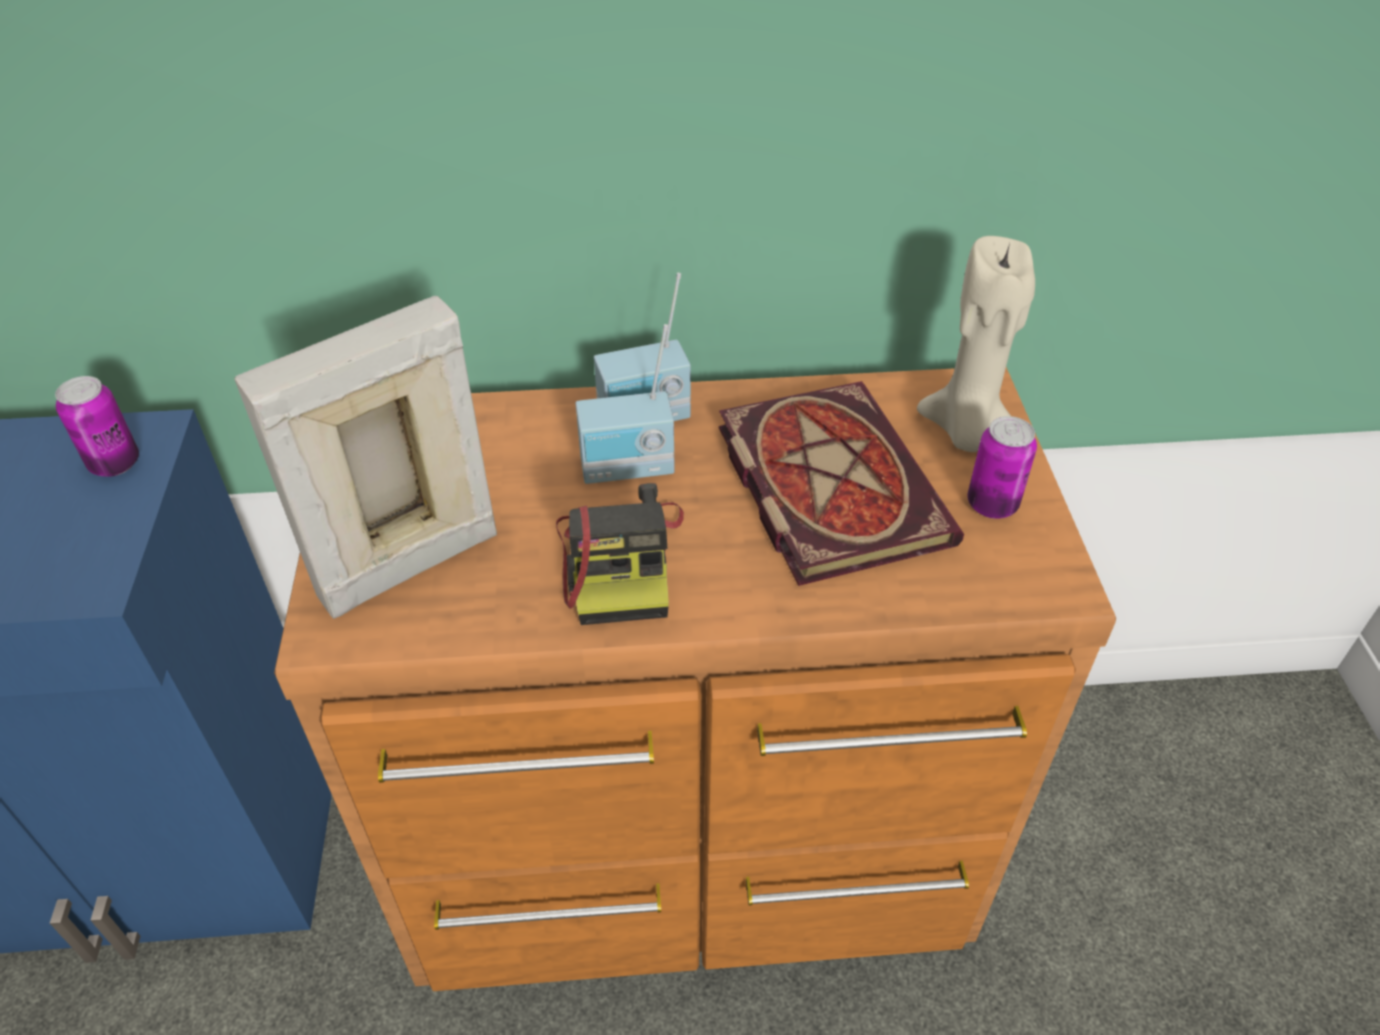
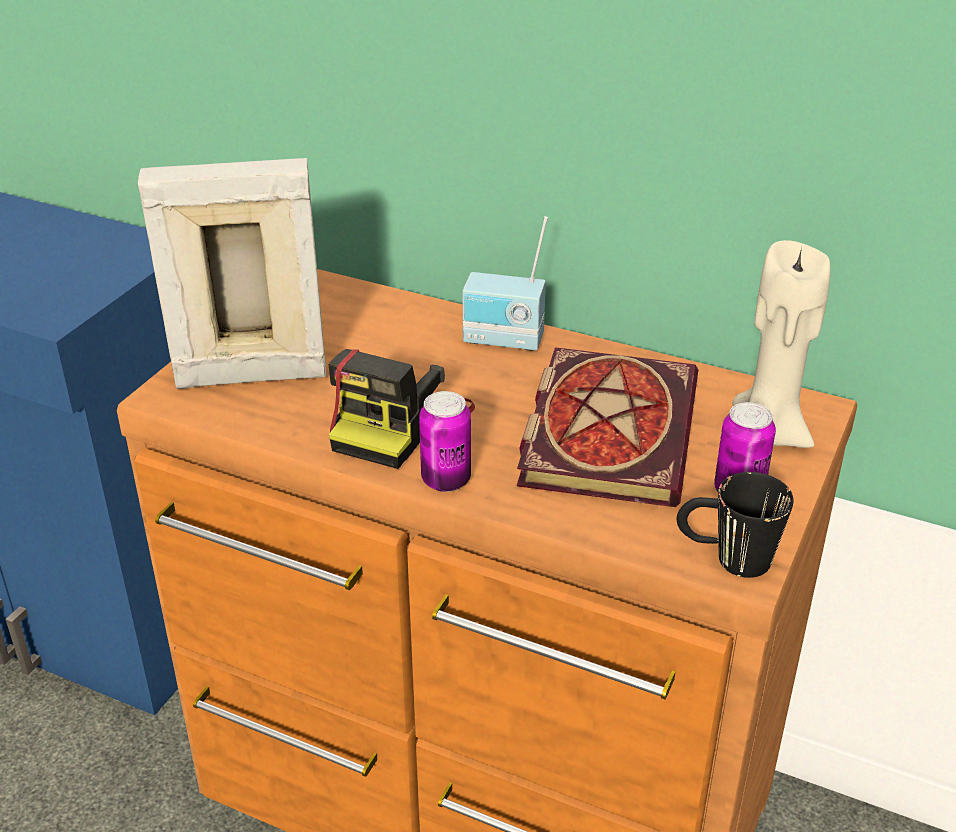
camera: 30 degrees right, 10 degrees down
(115, 463) = (124, 256): can -> can (446, 480)
(628, 470) = (458, 370): radio -> none
(1038, 581) = (726, 558): none -> black mug

